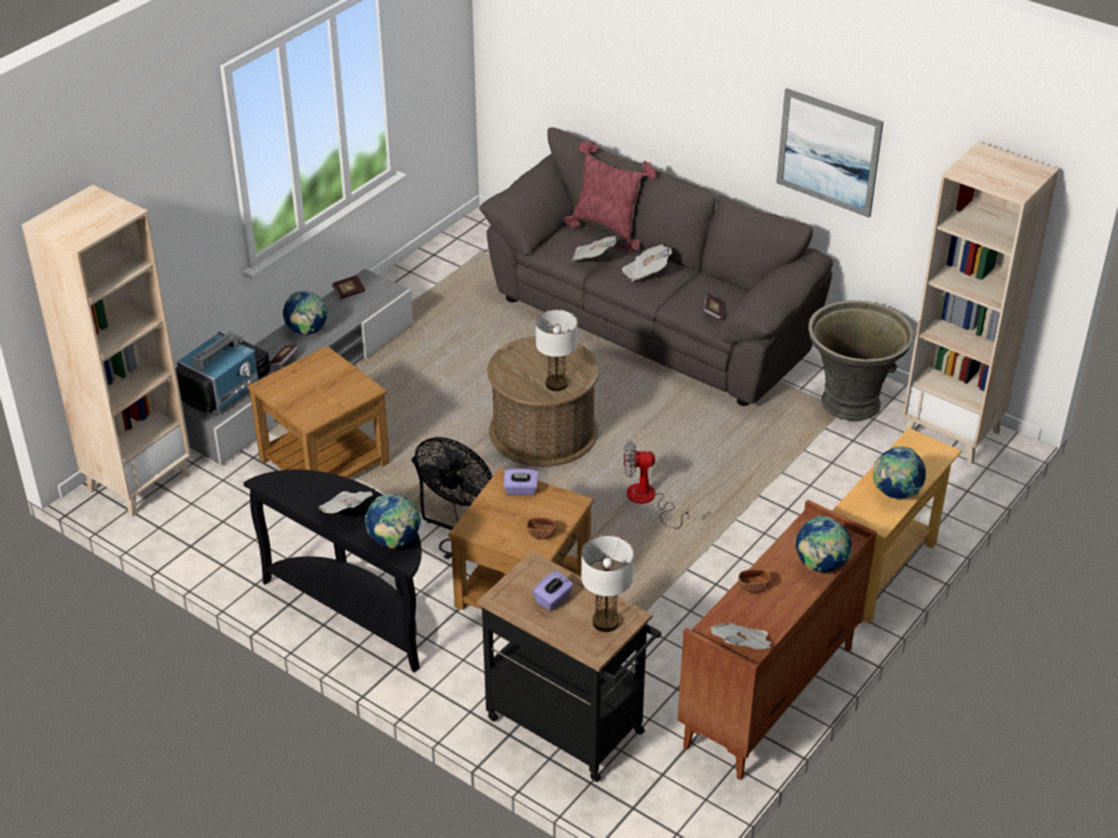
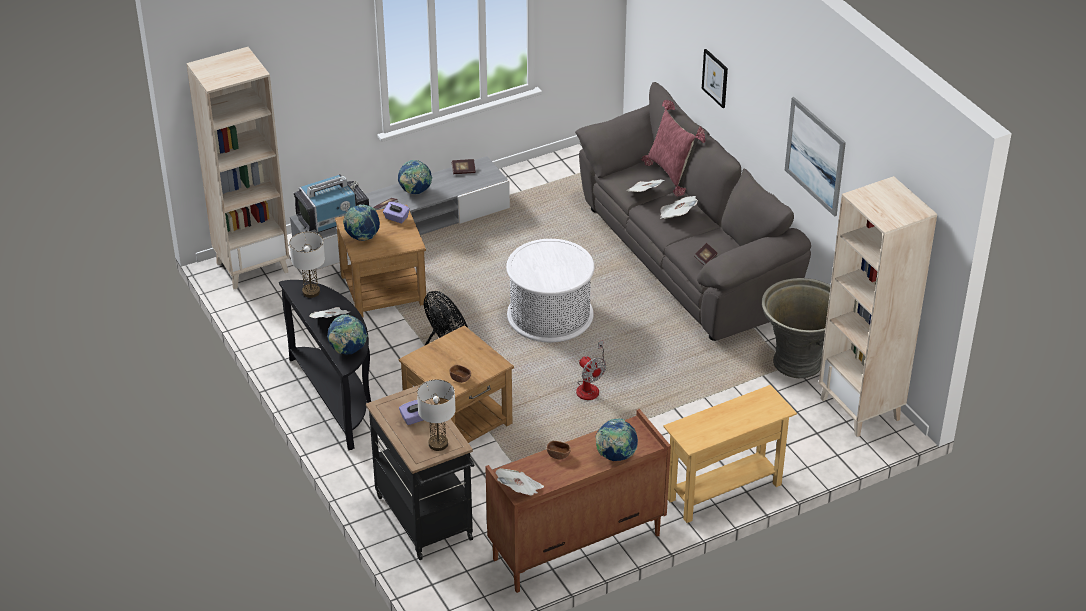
camera: 25 degrees right, 0 degrees up
(521, 490) = (467, 345): purple tissue box -> purple tissue box (396, 218)
(543, 431) = (550, 314): brown coffee table -> white coffee table
(556, 384) = (551, 279): table lamp -> table lamp (311, 292)
(642, 100) = (715, 78): none -> picture
(648, 500) = (590, 387): fan -> fan turned 150 degrees counterclockwise
(895, 493) = (721, 427): globe -> globe (362, 237)

